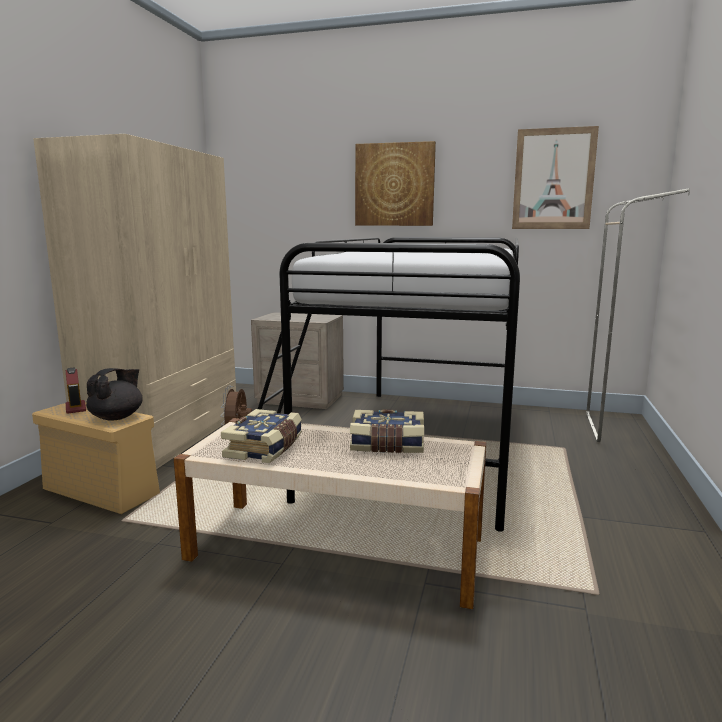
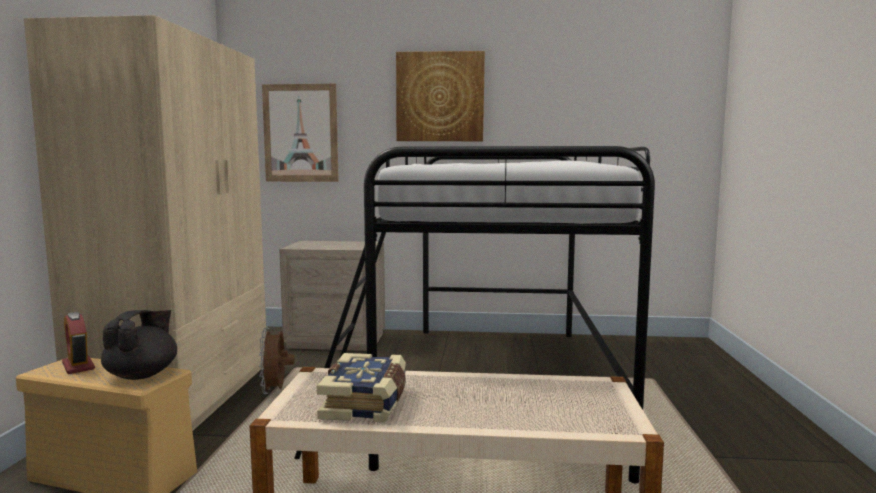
camera: 10 degrees left, 5 degrees down
(387, 445) = (514, 388): book -> none
(553, 179) = (609, 93): picture -> picture (300, 133)
(617, 430) = (695, 356): grey clothes rack -> none

